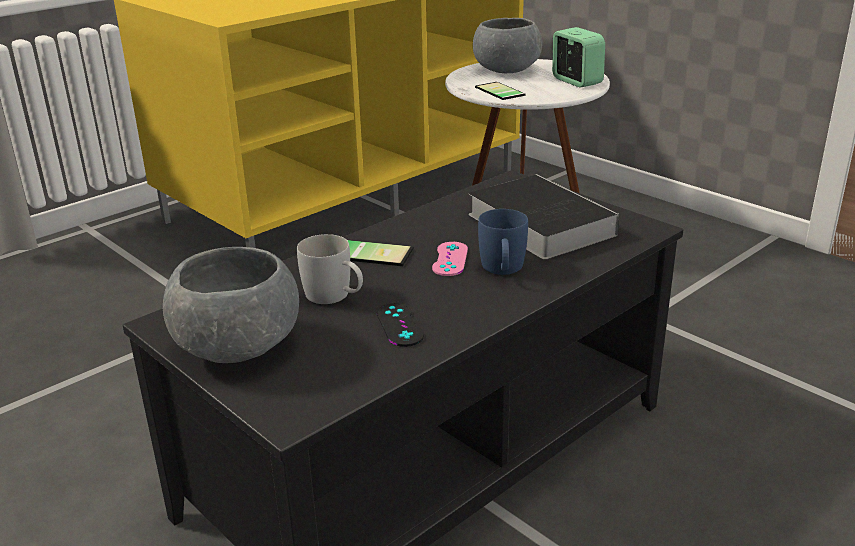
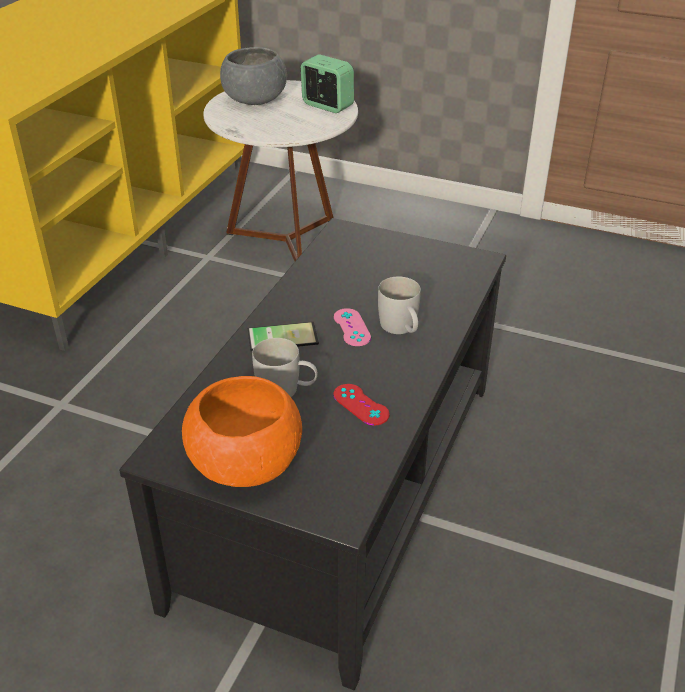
camera: 25 degrees left, 10 degrees up
(239, 347) = (246, 463): grey bowl -> orange bowl
(399, 325) = (361, 405): black game controller -> red game controller
(497, 92) = (266, 129): phone -> none
(502, 270) = (401, 329): blue mug -> white mug
(536, 223) = (393, 273): book -> none

